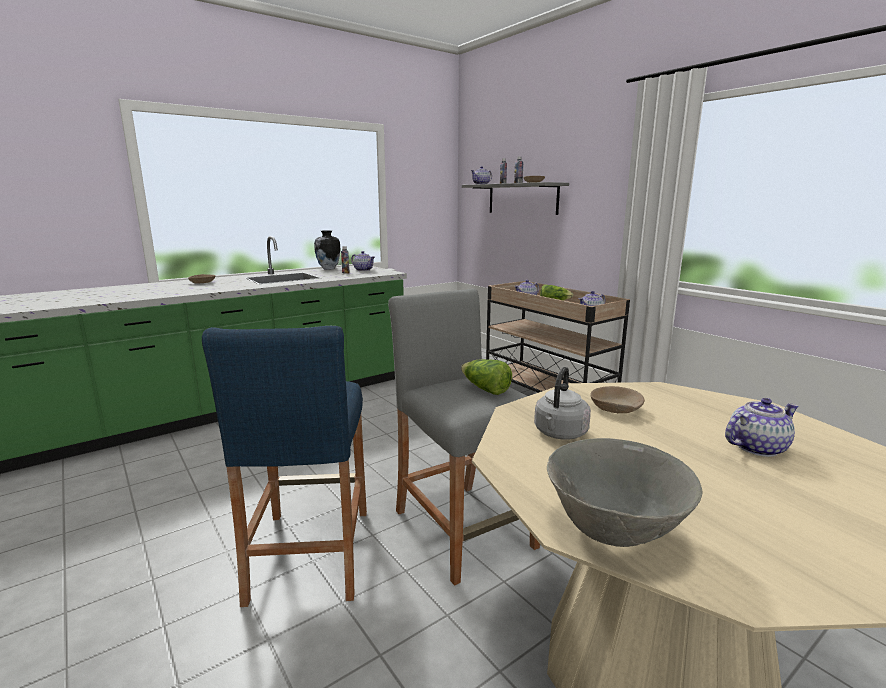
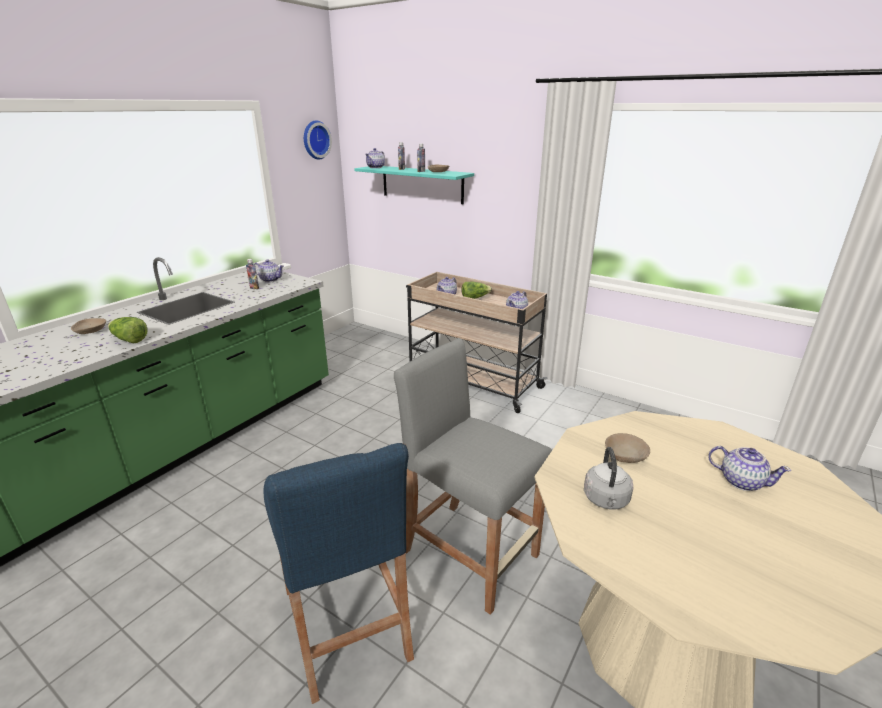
camera: 20 degrees left, 10 degrees up
(328, 269) = (226, 281): vase -> none
(433, 163) = (315, 140): none -> wall clock
(485, 389) = (494, 441): lettuce -> lettuce (129, 340)
(522, 199) = (422, 184): grey shelf -> turquoise shelf
(614, 531) = (711, 607): grey bowl -> none
(756, 447) = (741, 481): teapot -> teapot turned 75 degrees clockwise

